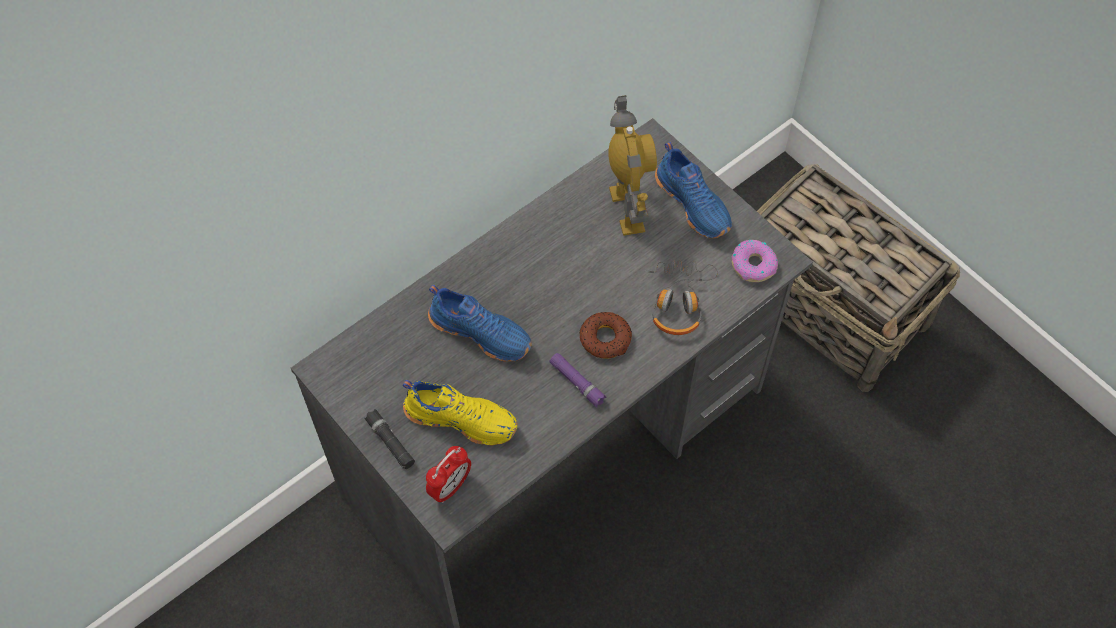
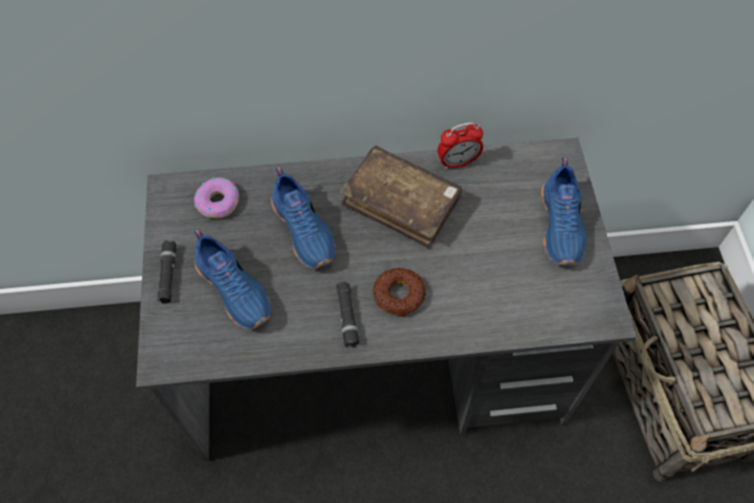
camera: 35 degrees right, 0 degrees up
(450, 487) = (182, 339): alarm clock -> alarm clock (458, 162)
(462, 418) = (235, 289): yellow shoe -> blue shoe
(547, 260) = (401, 203): none -> brown book
(577, 383) = (347, 317): purple flashlight -> black flashlight
(627, 209) = (500, 199): toy robot -> none
(678, 302) = (485, 301): headphones -> none
(753, 265) = (577, 308): donut -> donut (218, 202)

